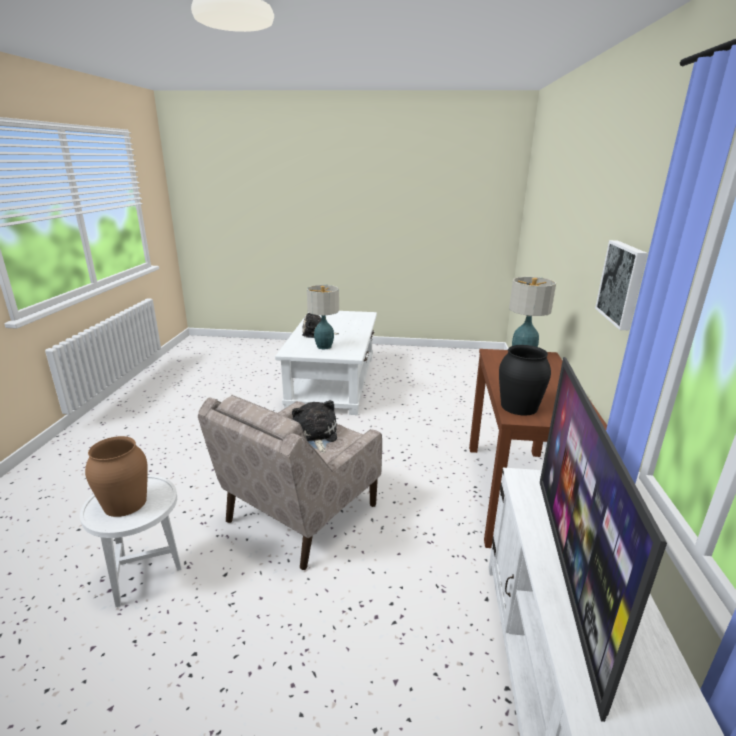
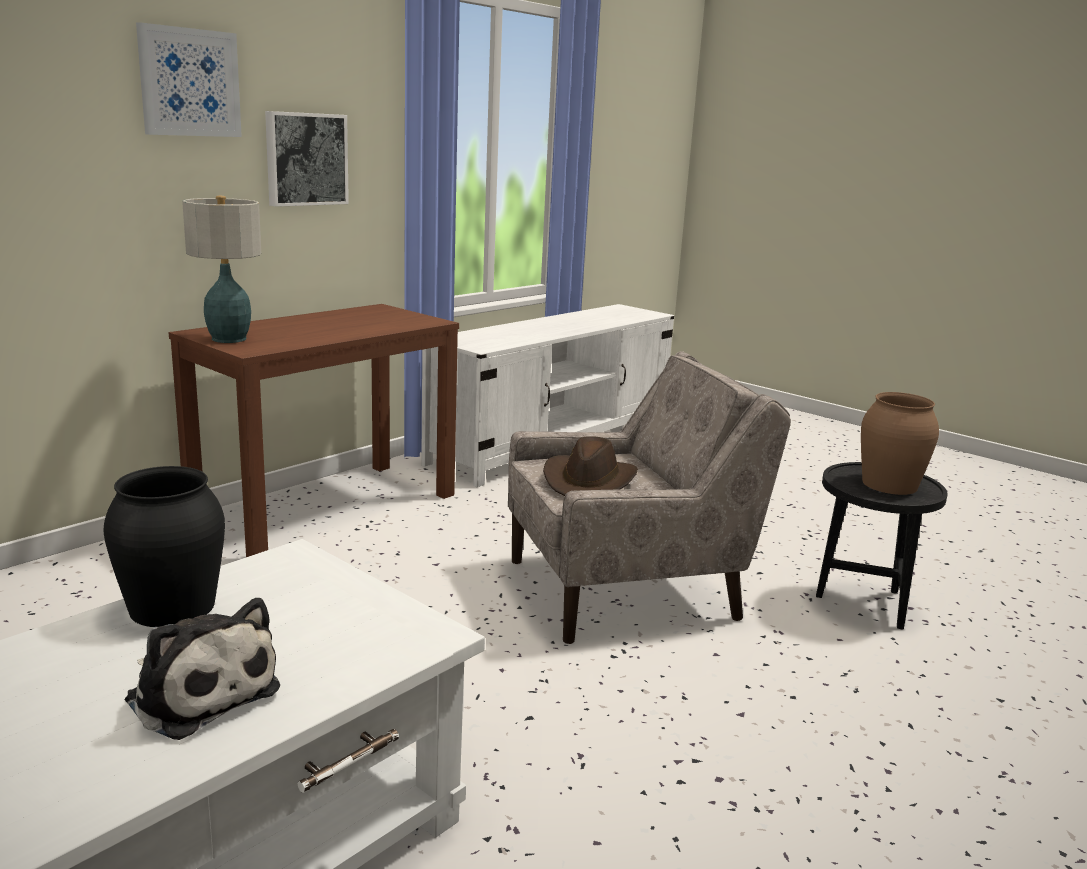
camera: 145 degrees left, 5 degrees down
(147, 576) = (862, 603): white side table -> black side table
(315, 436) = (589, 481): plush toy -> brown hat
(324, 347) = (299, 615): table lamp -> none
(519, 407) = (407, 323): black vase -> black vase (173, 606)
(568, 572) = (551, 330): television -> none
(600, 216) = (189, 82): none -> picture

